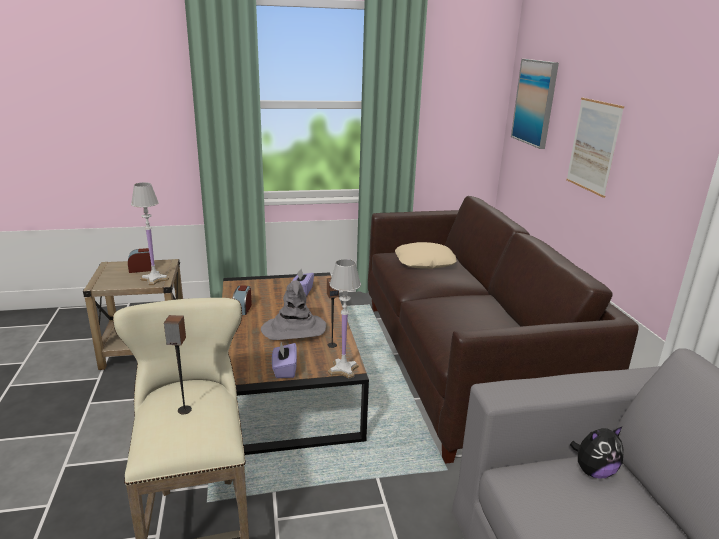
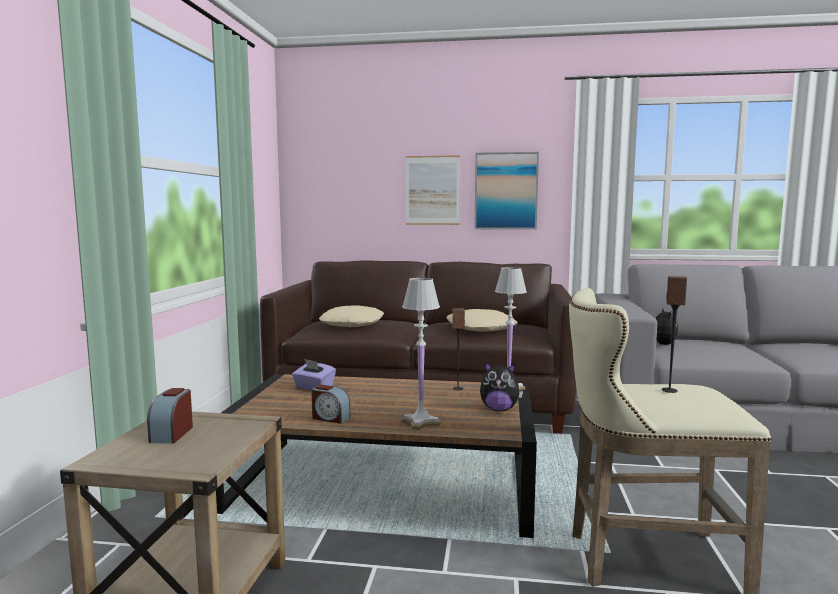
camera: 70 degrees left, 15 degrees down
(155, 279) = (237, 424): white table lamp -> white table lamp (420, 422)
(284, 370) = (499, 409): purple tissue box -> plush toy
(294, 329) = (410, 399): grey hat -> none
(465, 318) = (481, 328): none -> beige pillow
(535, 102) = (333, 170): picture -> picture (506, 191)

